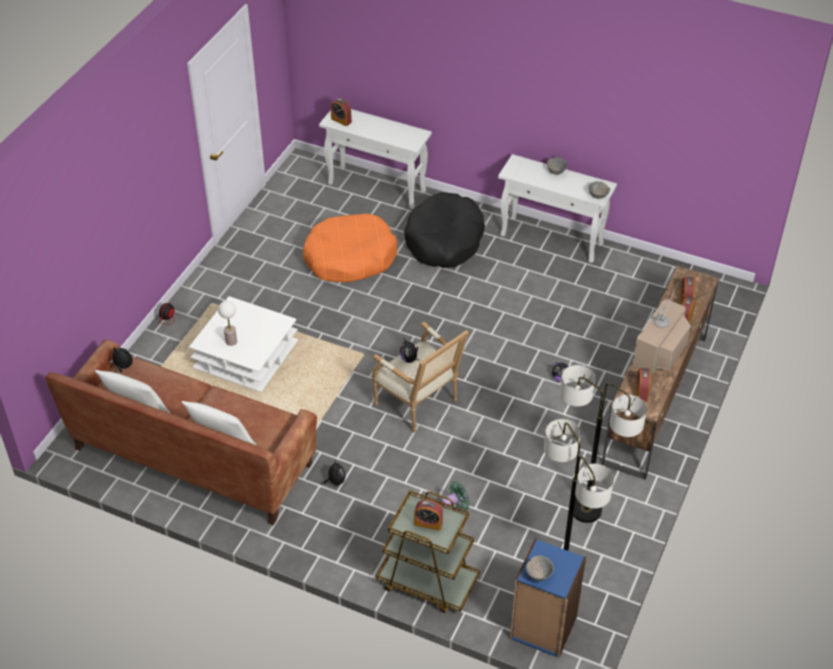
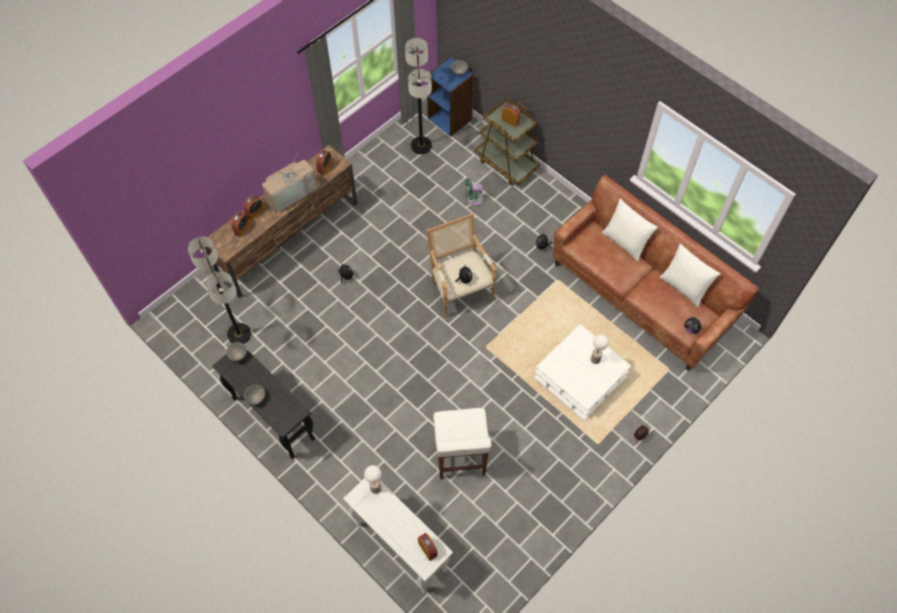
camera: 160 degrees left, 15 degrees up
(349, 258) = (460, 458): orange dog bed -> white stool
(406, 143) = (375, 488): none -> table lamp
(444, 240) = (367, 450): black dog bed -> none
(552, 240) = (272, 418): white console table -> black console table
(586, 510) = (385, 177): floor lamp -> floor lamp (239, 334)

